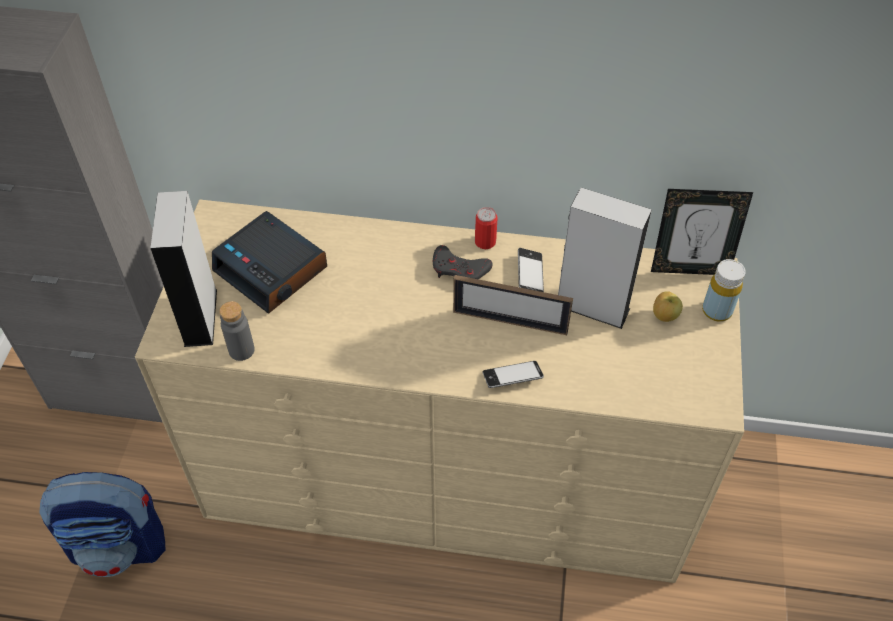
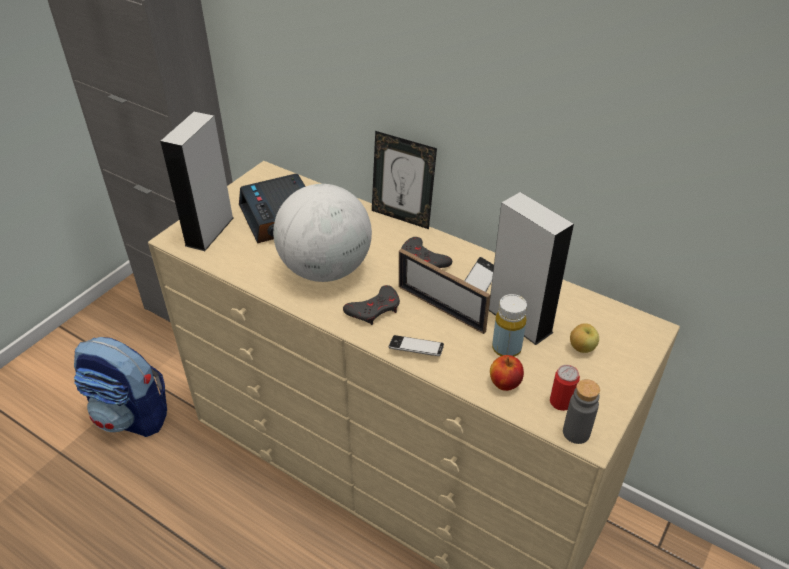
camera: 25 degrees right, 10 degrees down
(241, 350) = (222, 261): grey bottle -> grey bottle (576, 433)
(364, 319) = (325, 269): none -> globe
(444, 347) = (374, 309): none -> grey game controller
(485, 242) = (457, 247): can -> can (561, 402)
(615, 382) = (504, 383): none -> apple
(689, 268) = (627, 319): picture frame -> picture frame (402, 216)
(717, 311) = (635, 360): yellow bottle -> yellow bottle (506, 348)

